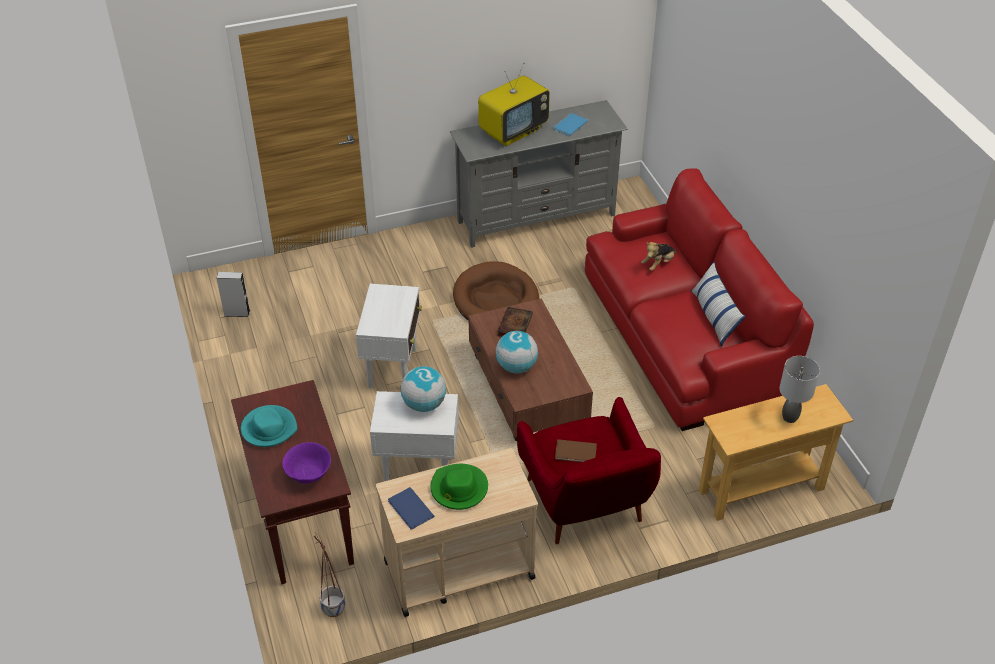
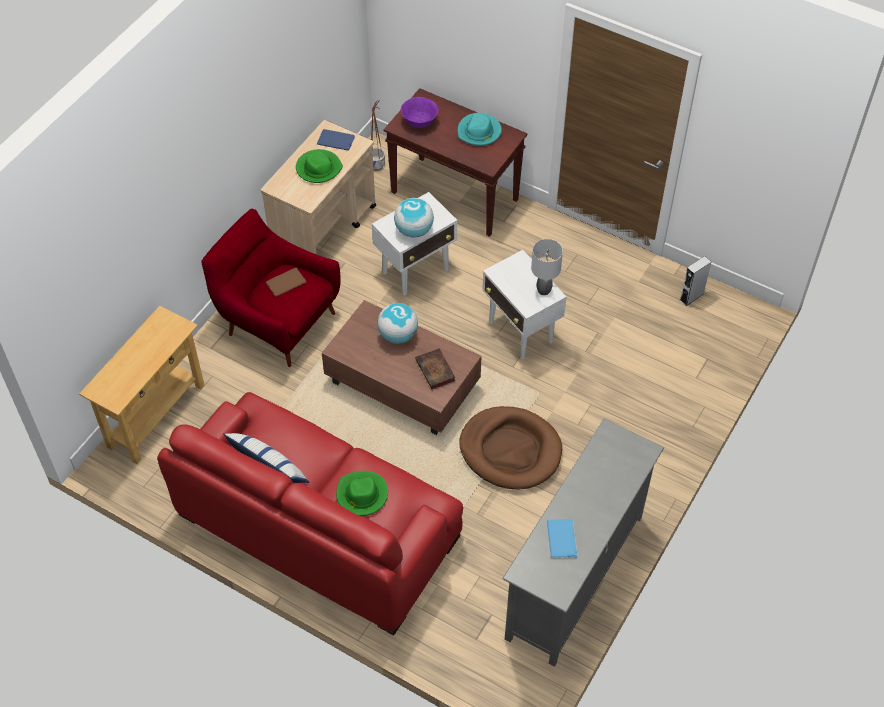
camera: 140 degrees right, 10 degrees up
(513, 131) = (606, 489): television -> none
(658, 264) = (361, 495): plush toy -> green hat
(790, 418) = (129, 364): grey table lamp -> grey table lamp (543, 290)

